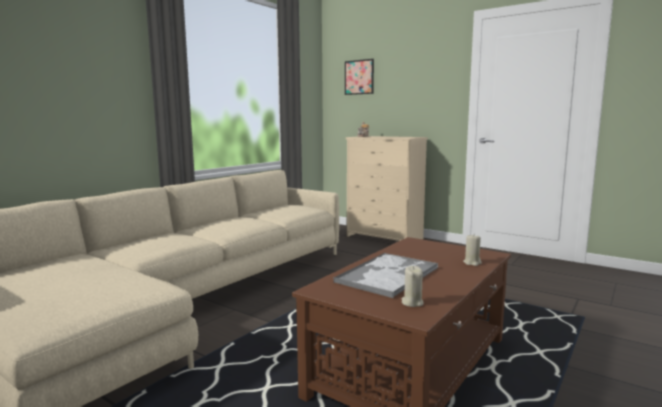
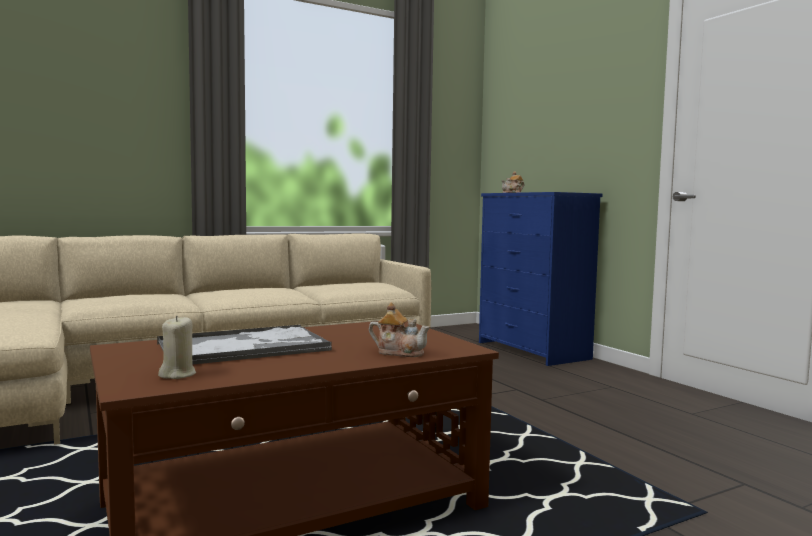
camera: 25 degrees right, 5 degrees down
(359, 77) = (522, 108): picture -> none
(385, 237) = (532, 351): beige dresser -> blue dresser
(472, 263) = (399, 352): beige candle -> teapot

